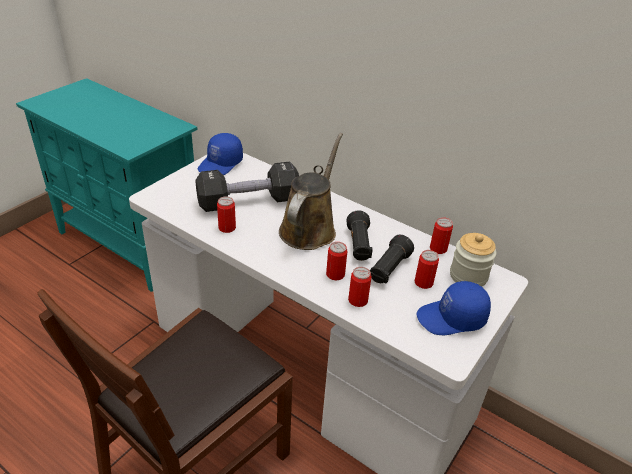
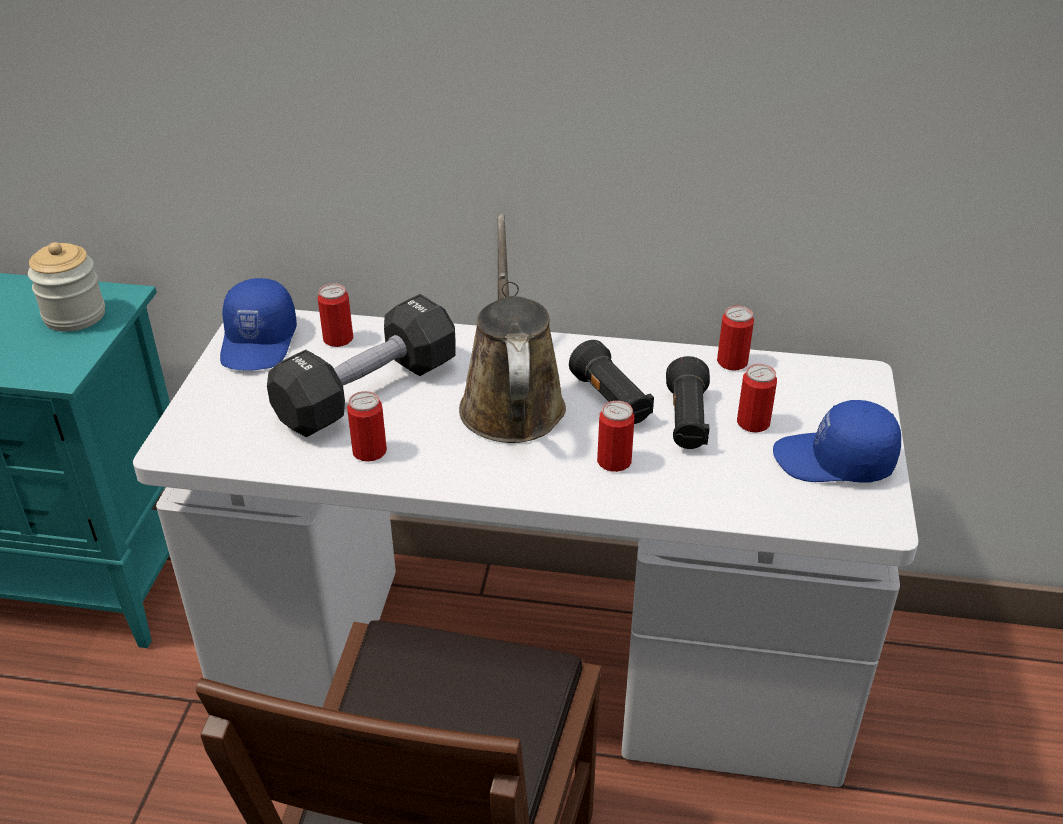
camera: 25 degrees left, 0 degrees up
(358, 300) = (681, 489): can -> can (338, 339)
(452, 319) = (834, 462): blue cap -> blue cap turned 45 degrees clockwise
(468, 276) = (806, 388): jar -> jar (74, 316)

